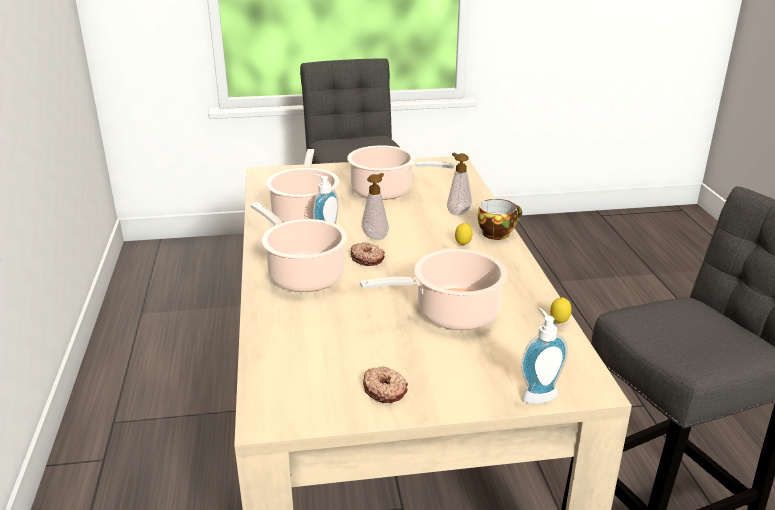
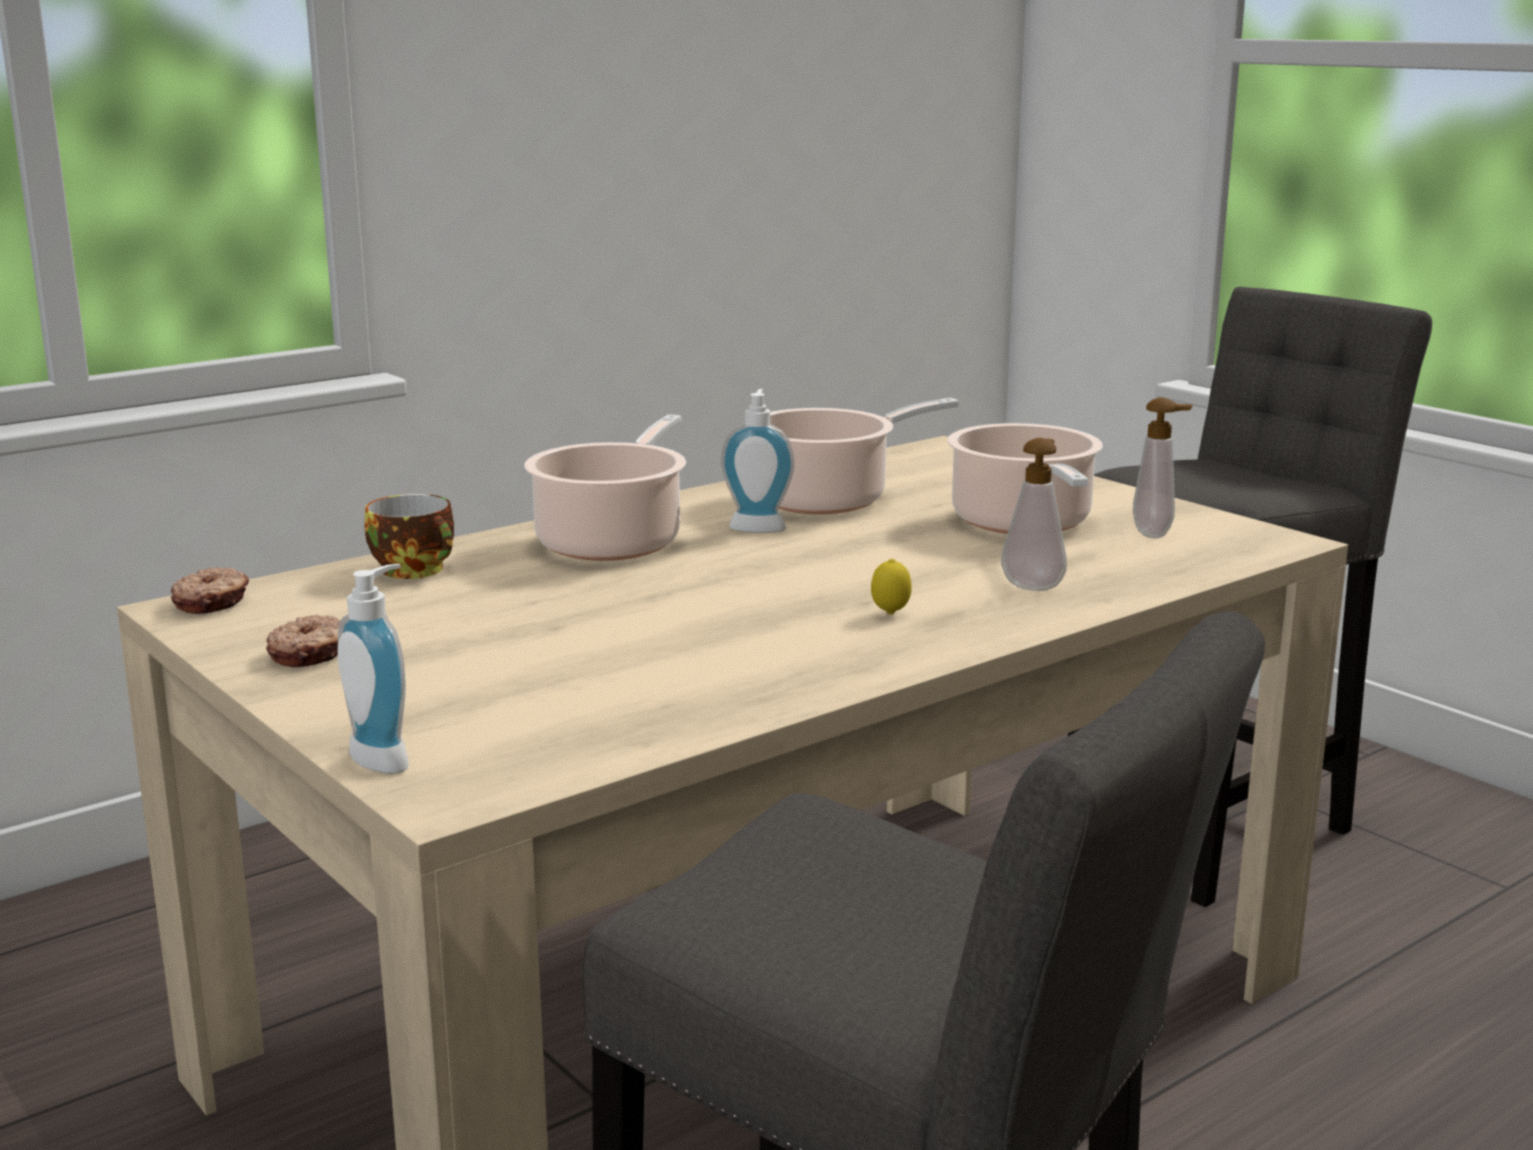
camera: 60 degrees right, 10 degrees down
(367, 258) = (726, 564): donut -> donut (213, 602)
(376, 236) = (823, 553): soap dispenser -> soap dispenser (1156, 534)
(451, 313) = (604, 652): cooking pot -> none
(497, 233) = (994, 630): cup -> cup (417, 570)
(559, 323) = (672, 738): lemon -> none

